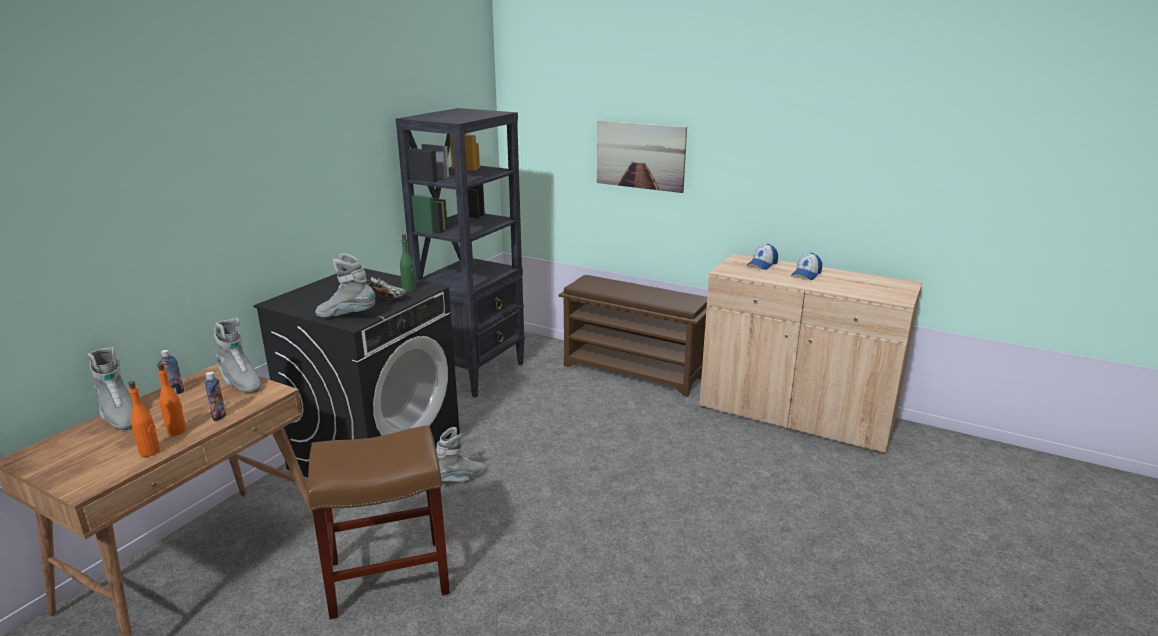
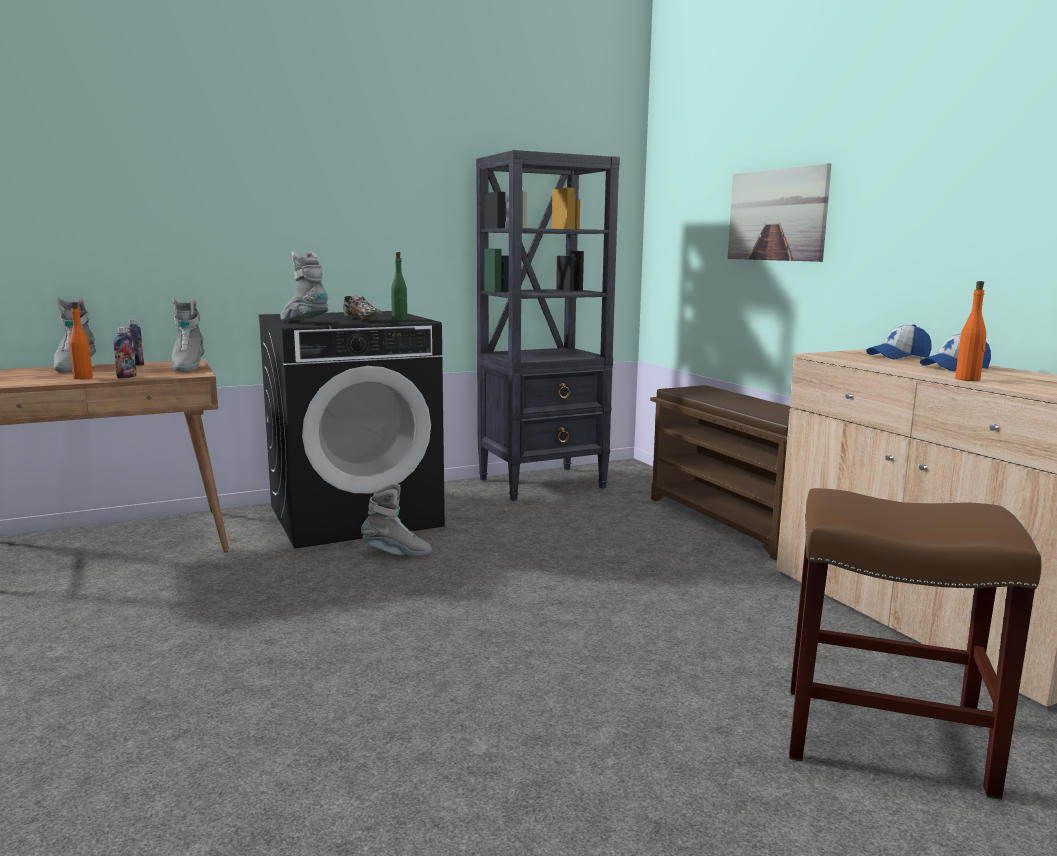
camera: 35 degrees right, 10 degrees down
(150, 452) = (40, 382): orange bottle -> orange bottle (968, 379)
(387, 578) = (214, 601): brown stool -> brown stool (882, 738)

